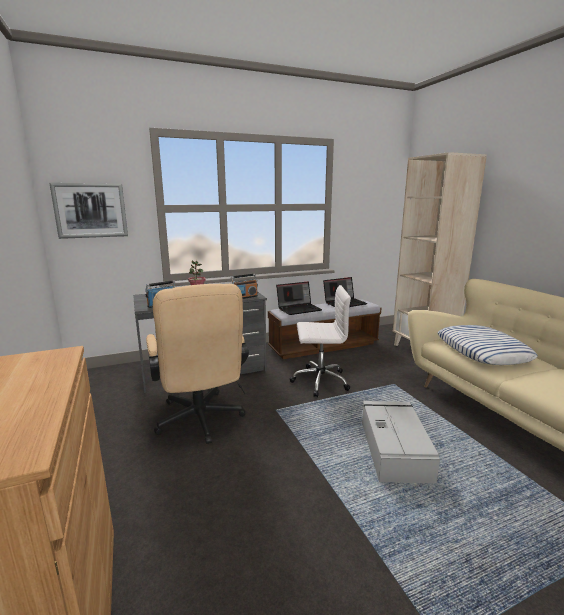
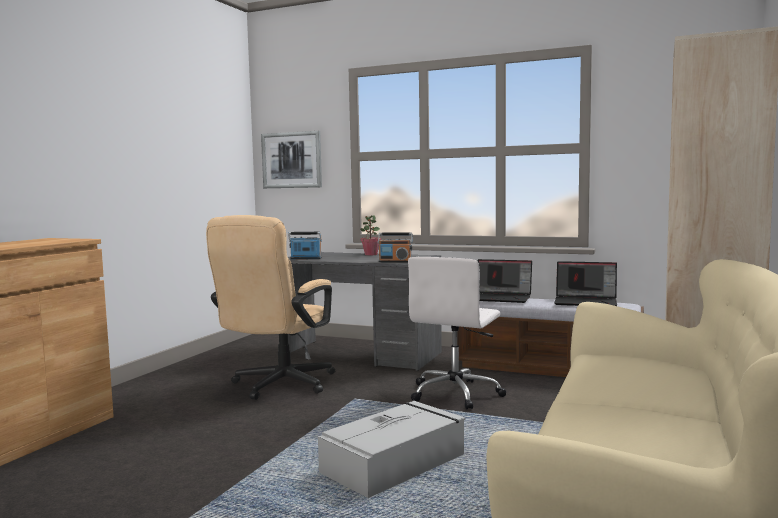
camera: 45 degrees right, 10 degrees down
(319, 381) = (456, 393): white office chair -> white office chair turned 75 degrees clockwise
(482, 351) = (631, 374): pillow -> none

